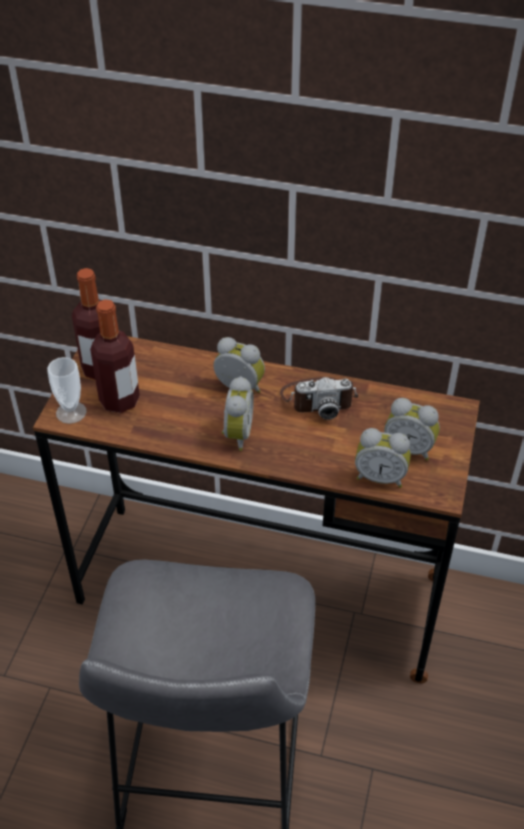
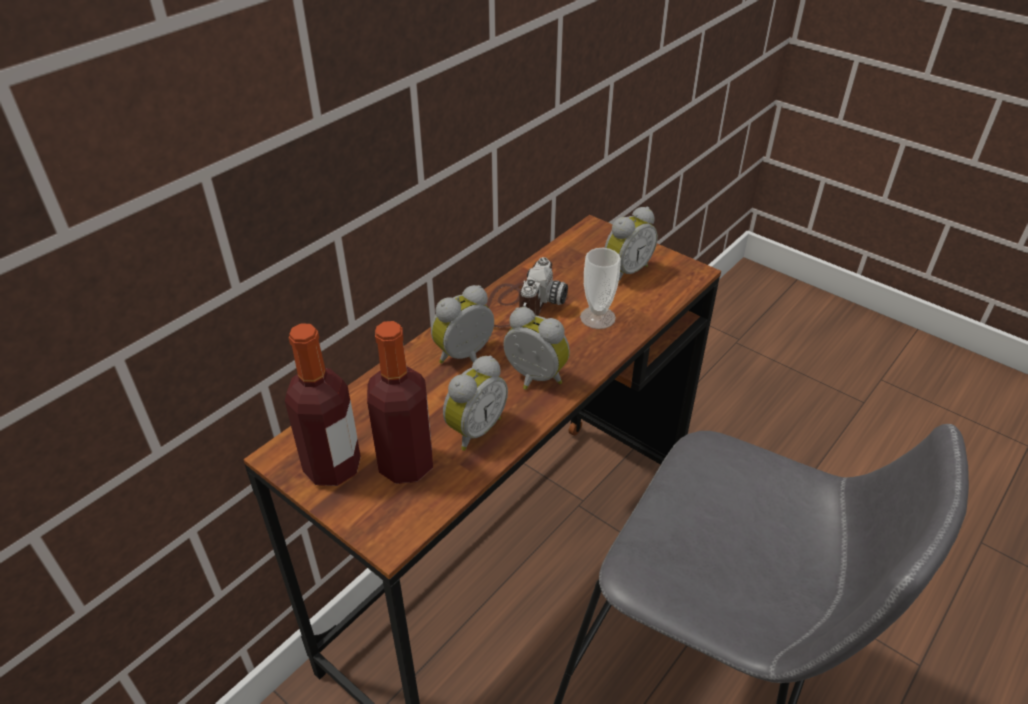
camera: 65 degrees left, 5 degrees down
(71, 412) = (392, 521): cup -> cup (597, 317)
(380, 477) = (652, 300): alarm clock -> alarm clock (473, 429)

